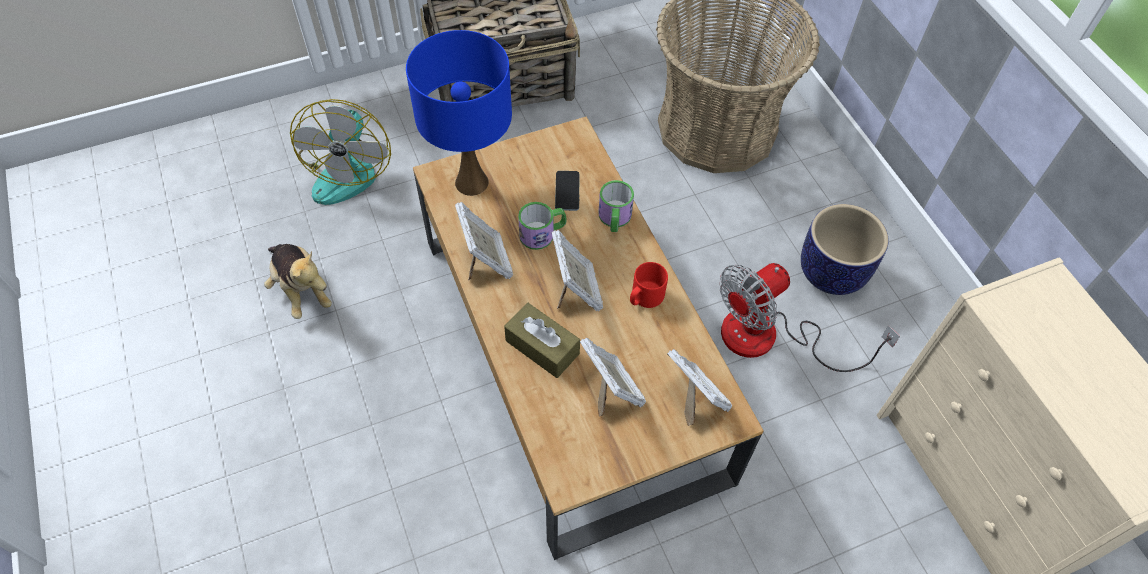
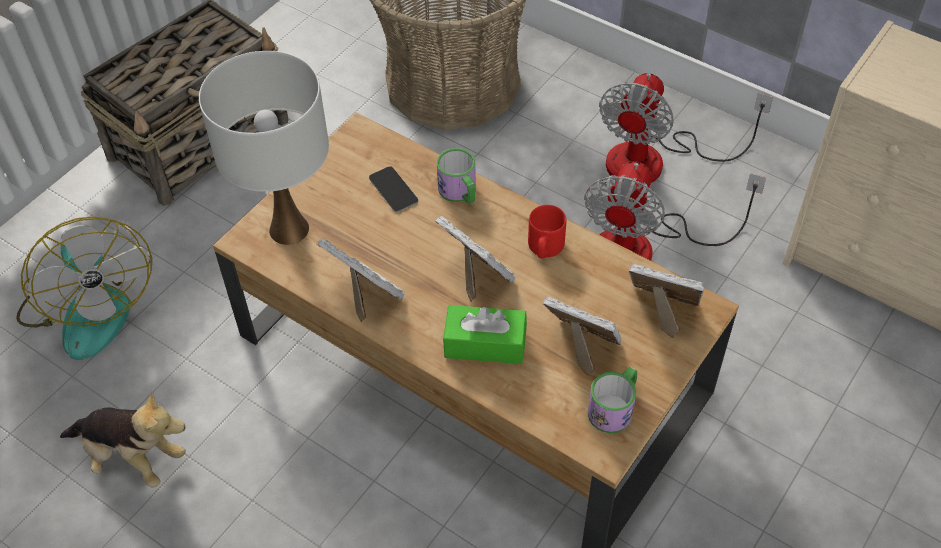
camera: 30 degrees left, 5 degrees down
(472, 183) = (290, 229): blue table lamp -> white table lamp
(542, 234) = (401, 241): mug -> mug (614, 407)
(542, 347) = (485, 344): brown tissue box -> green tissue box
(832, 273) = (655, 161): planter -> fan

